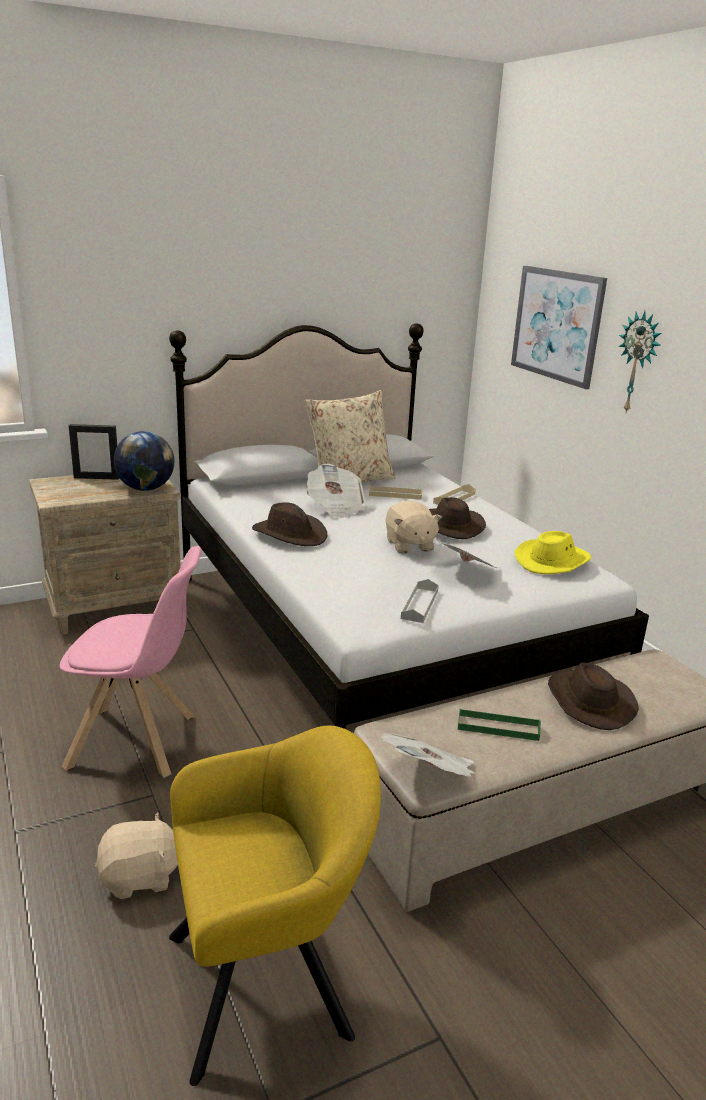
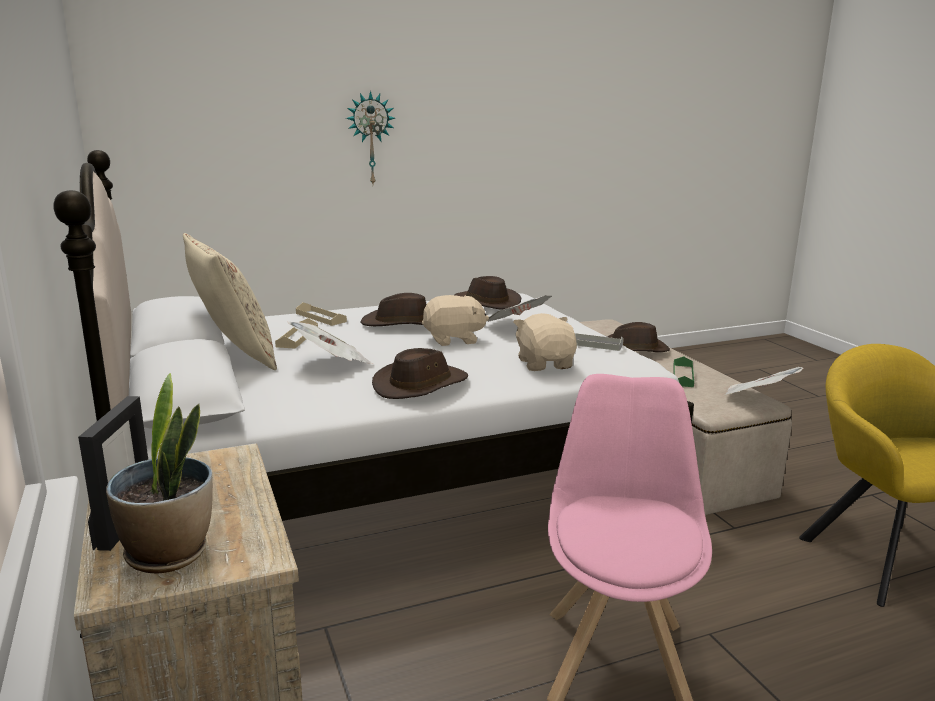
camera: 85 degrees left, 5 degrees down
(65, 487) = (169, 553): none -> potted plant
(140, 877) = (829, 630): beige plush toy -> beige plush toy (545, 364)
(145, 488) = (226, 469): globe -> none
(552, 561) = (486, 302): yellow hat -> brown hat
(556, 325) = (249, 124): picture -> none

